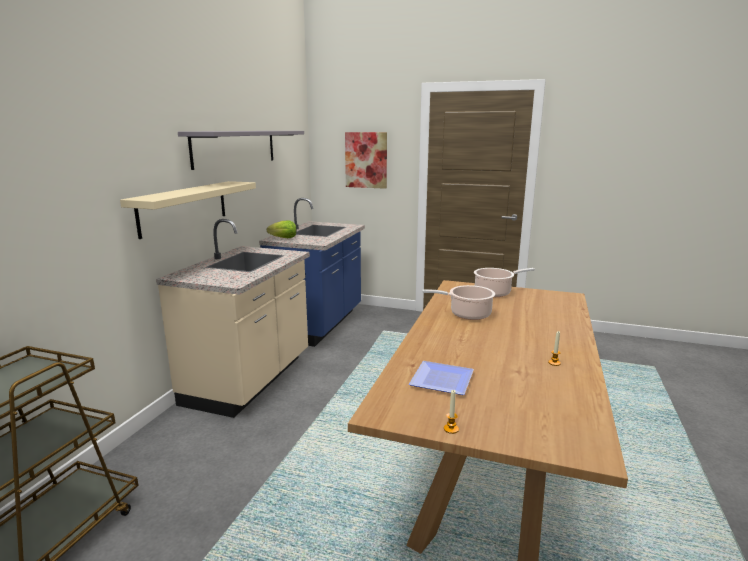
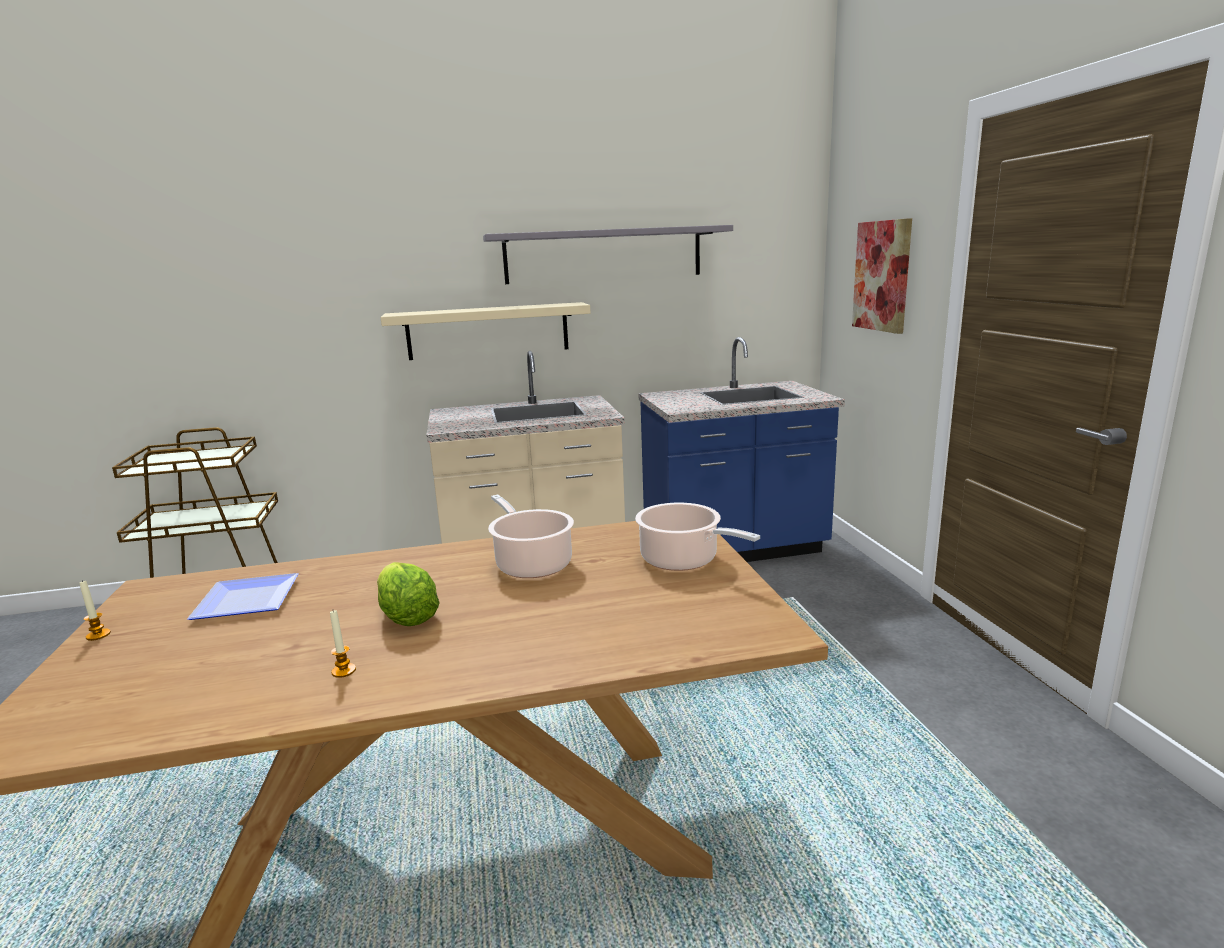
camera: 60 degrees right, 0 degrees up
(283, 238) = (669, 396): lettuce -> lettuce (407, 617)

